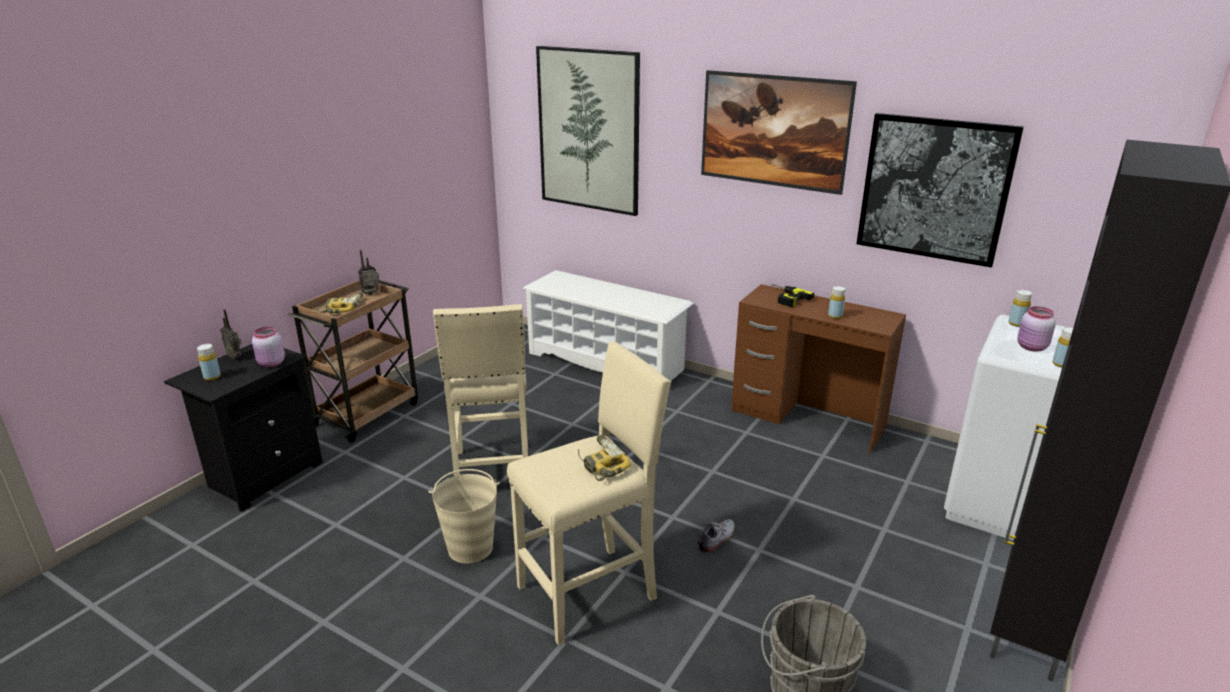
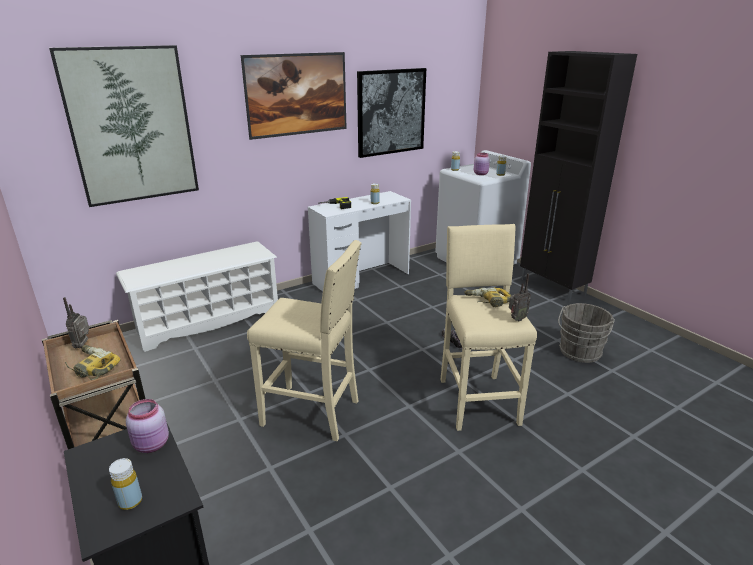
camera: 65 degrees left, 0 degrees up
(235, 357) = (91, 476): radio -> radio (516, 319)
(470, 547) = (400, 445): beige bucket -> none
(807, 418) = (361, 278): brown desk -> white desk

